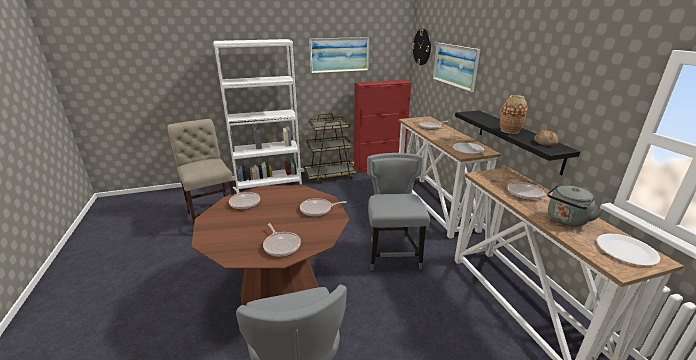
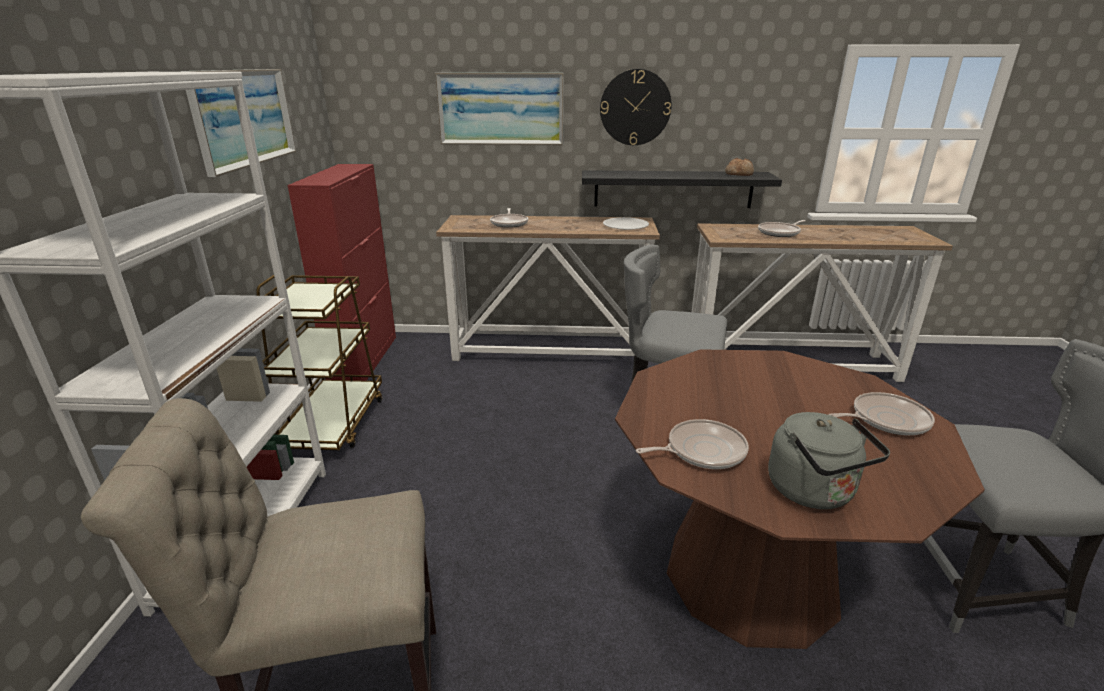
camera: 70 degrees left, 0 degrees up
(317, 209) = (750, 371): frying pan -> none
(422, 47) = (375, 87): wall clock -> wall clock (635, 107)
(509, 130) = (688, 175): vase -> none
(565, 220) = (843, 234): grey kettle -> grey kettle (814, 492)
(626, 251) = (897, 232): white plate -> none

